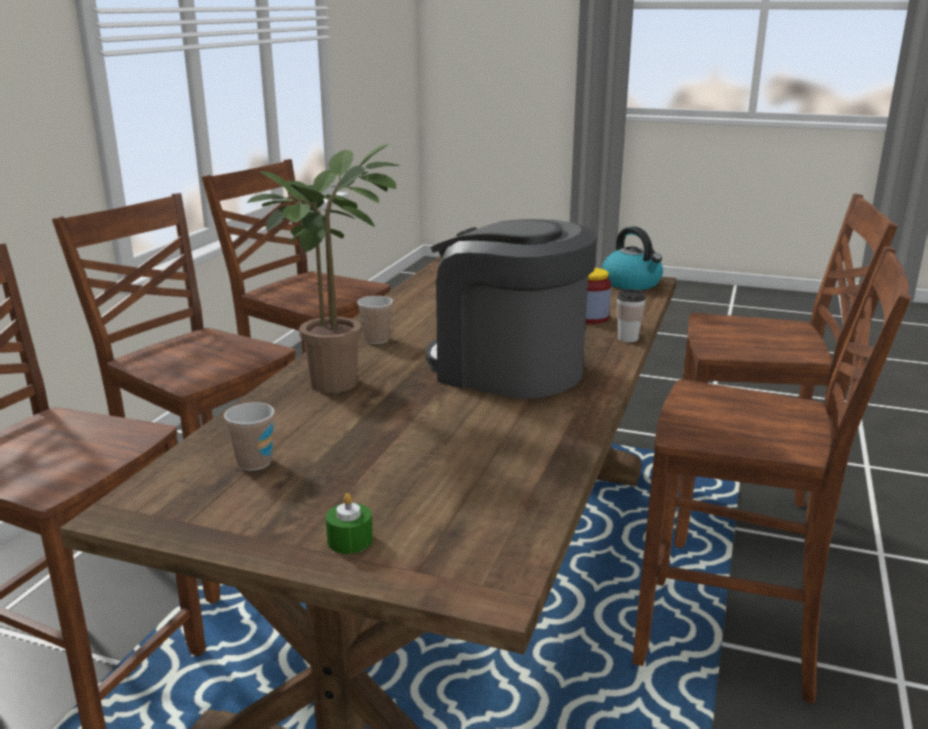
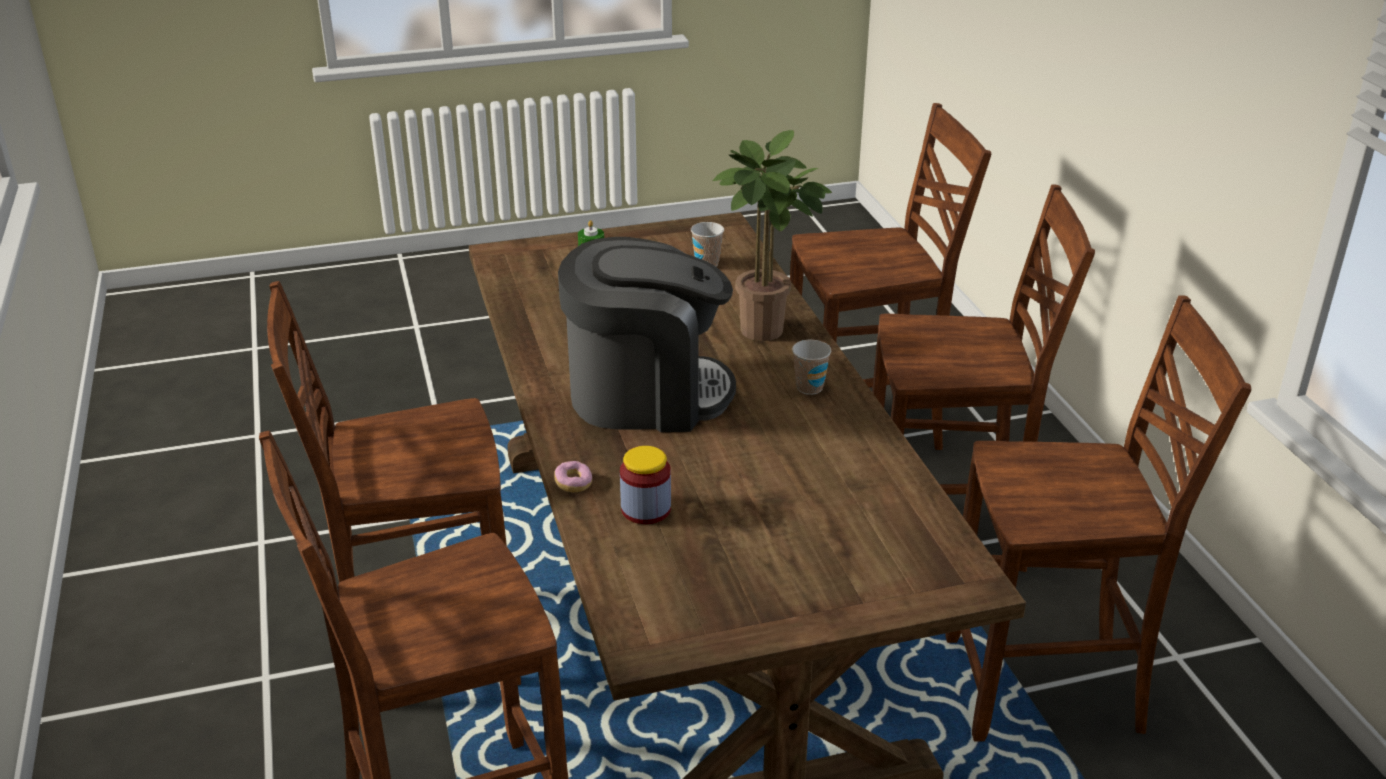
camera: 145 degrees right, 10 degrees up
(628, 338) = (573, 484): cup -> donut
(632, 283) = (662, 628): kettle -> none

